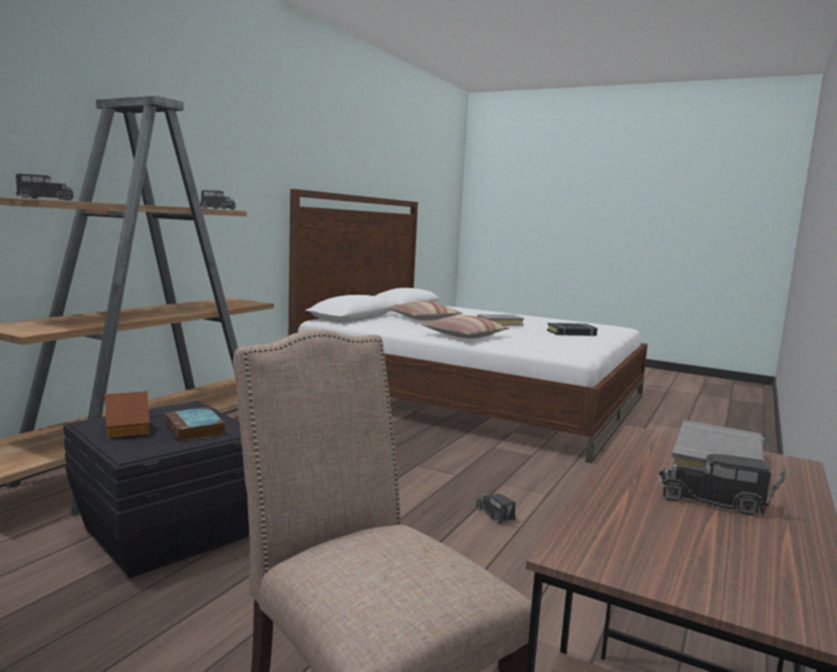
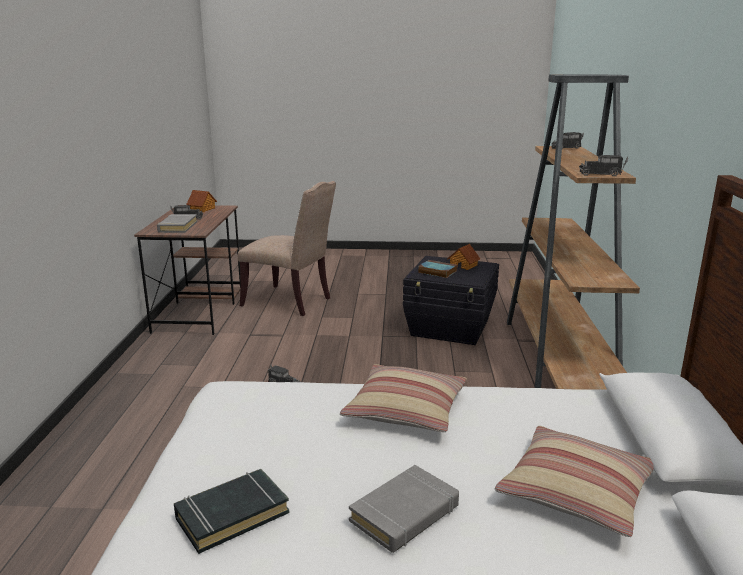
camera: 155 degrees right, 10 degrees up
(688, 560) = (202, 209): none -> toy house

